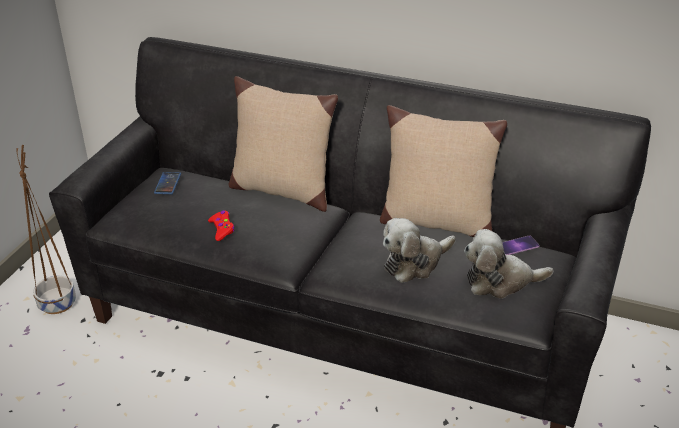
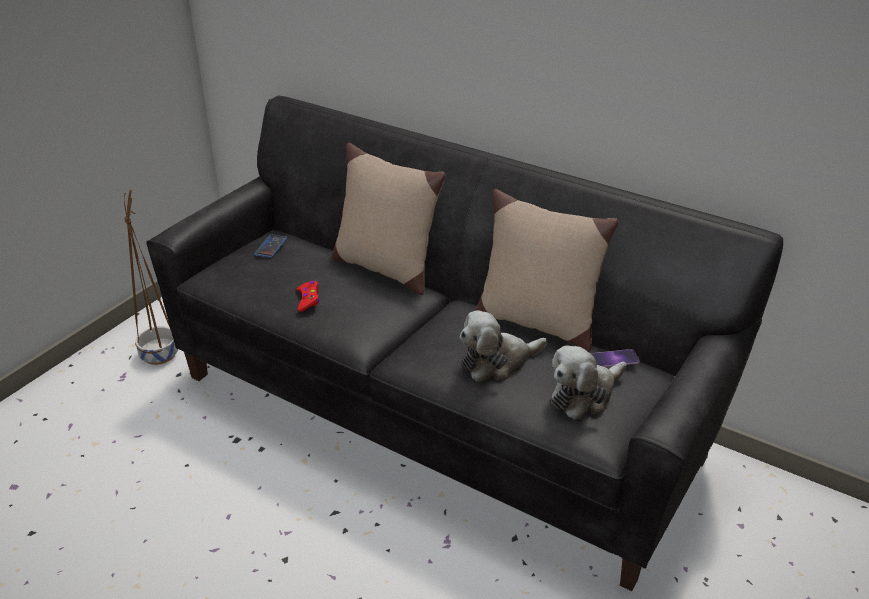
camera: 10 degrees right, 0 degrees up
(500, 281) = (584, 395): plush toy -> plush toy turned 45 degrees counterclockwise

